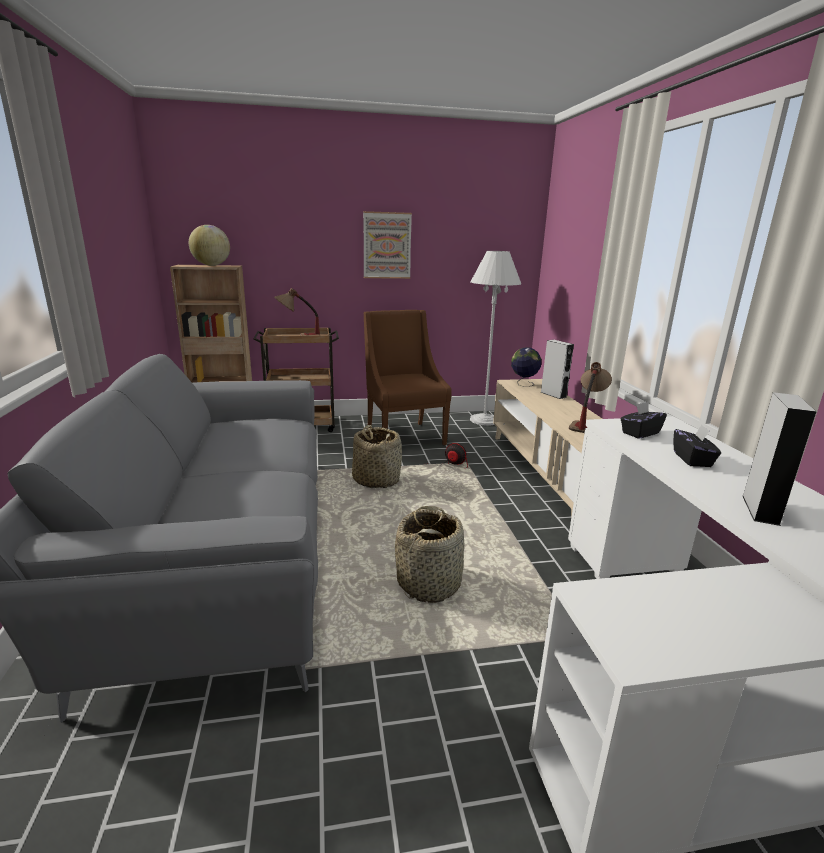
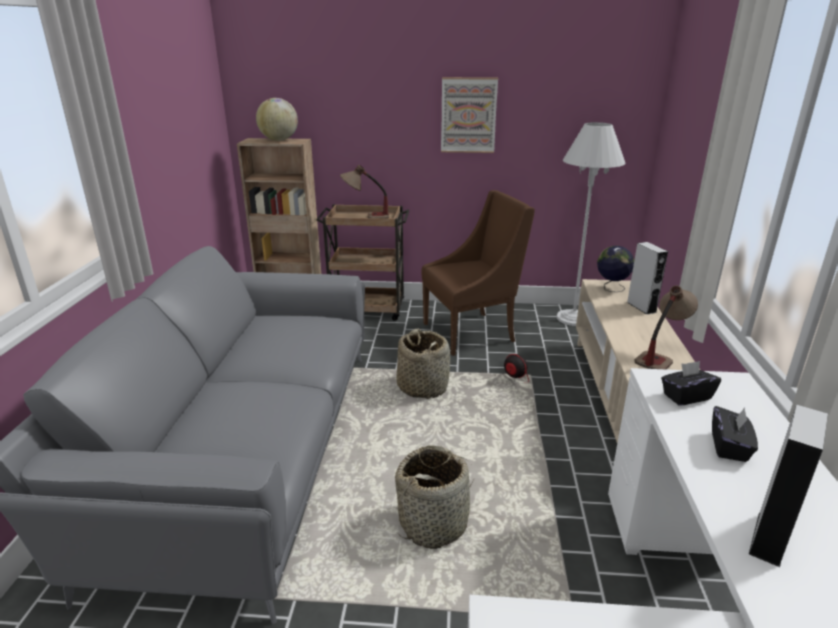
camera: 15 degrees right, 5 degrees up
(403, 436) = (471, 332): brown armchair -> brown armchair turned 75 degrees clockwise

